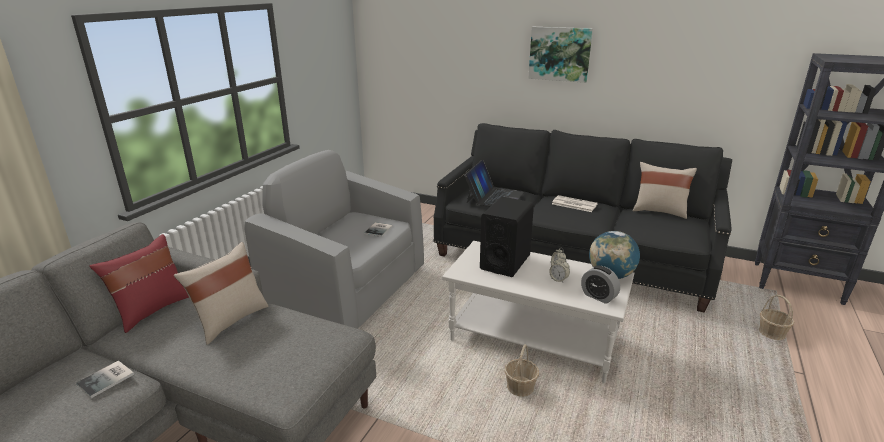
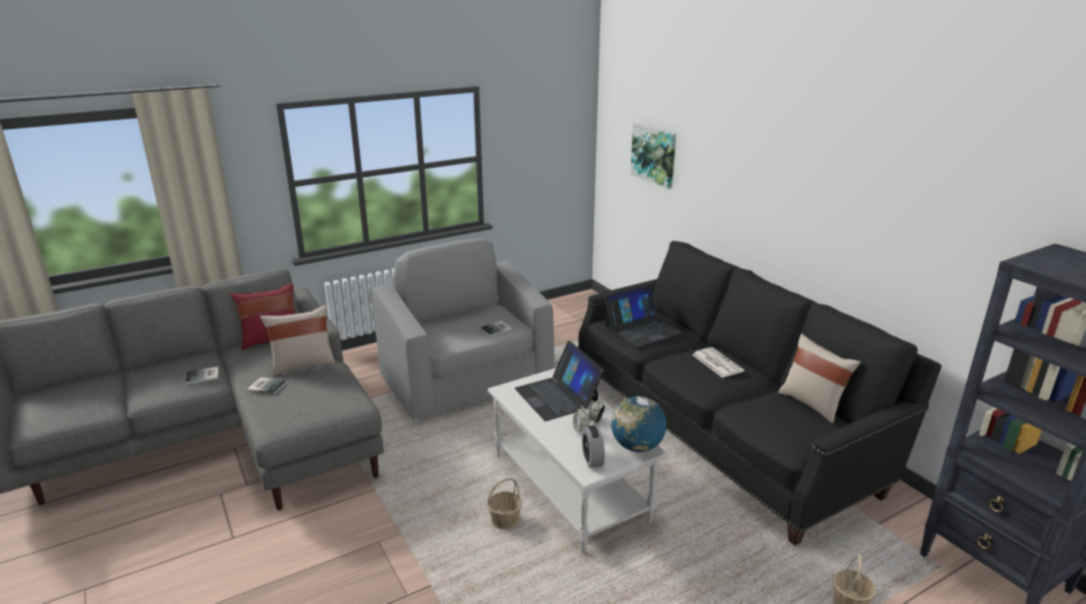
camera: 35 degrees right, 0 degrees up
(214, 356) = (267, 386): none -> book
(505, 262) = (557, 396): black speaker -> laptop
(559, 54) = (769, 176): picture -> picture (654, 155)

